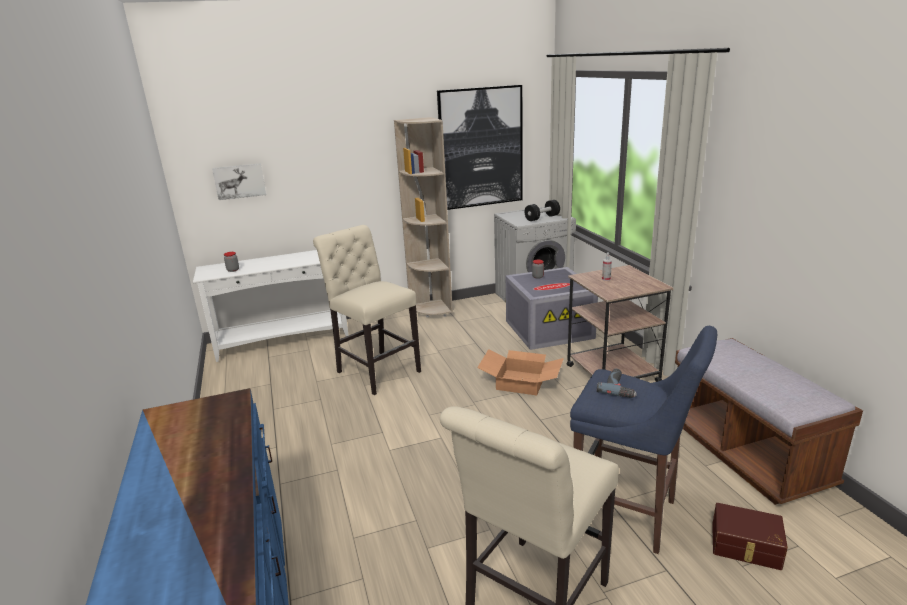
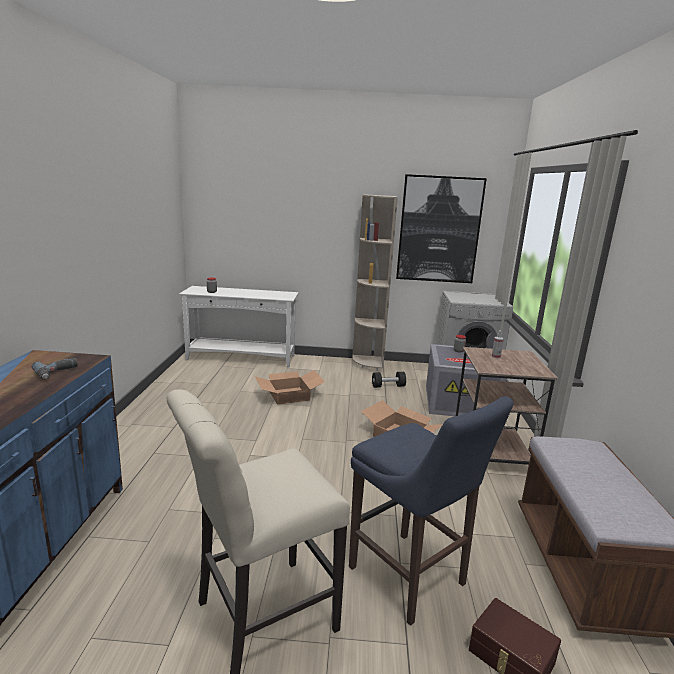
camera: 20 degrees right, 5 degrees down
(239, 181) = (234, 226): picture -> none
(376, 370) = (289, 395): beige stool -> cardboard box
(542, 218) = (482, 300): black dumbbell -> black dumbbell (388, 386)
(619, 388) = (413, 441): power drill -> power drill (58, 373)

